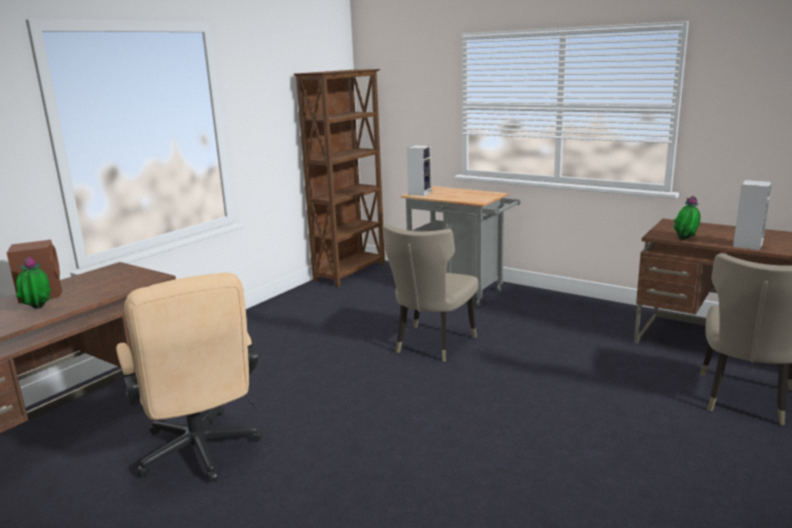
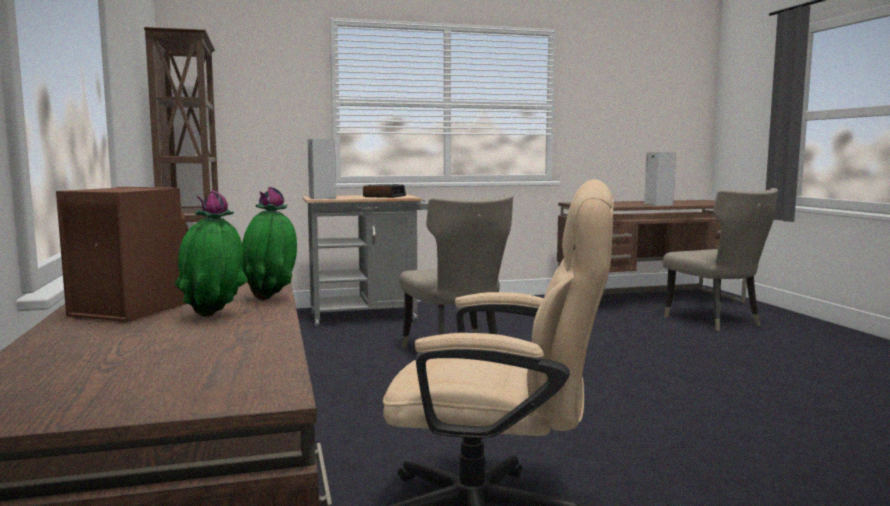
camera: 50 degrees left, 10 degrees down
(471, 195) = (384, 196): none -> alarm clock
(685, 240) = (620, 206): potted plant -> potted plant (271, 299)

